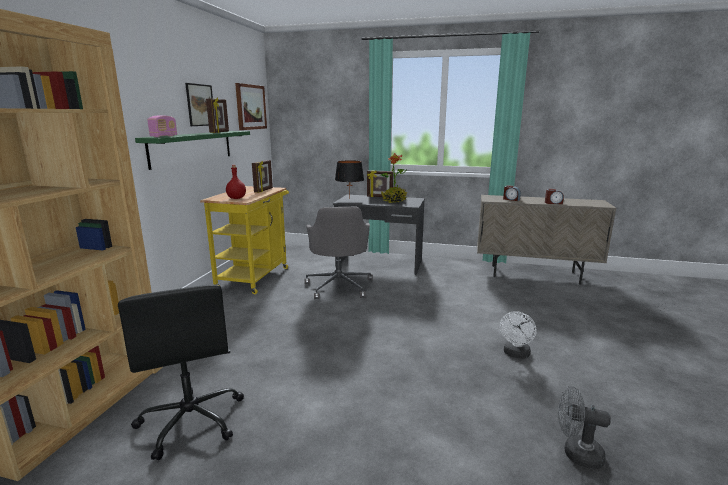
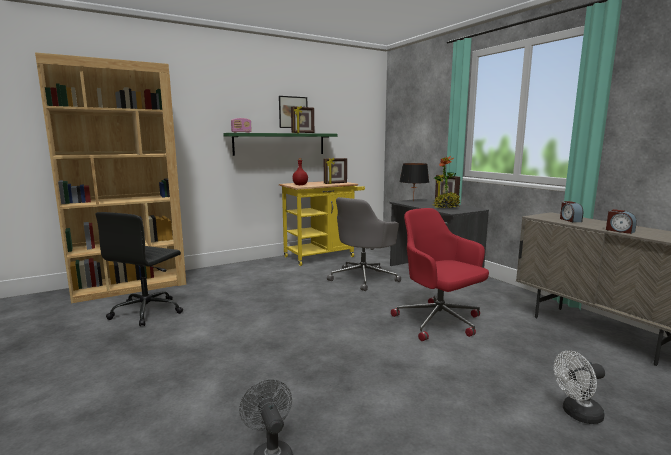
camera: 45 degrees right, 5 degrees down
(250, 107) = (358, 115): picture -> none
(458, 302) = (439, 322): none -> red office chair
(515, 354) = (395, 377): white fan -> white fan (577, 414)

